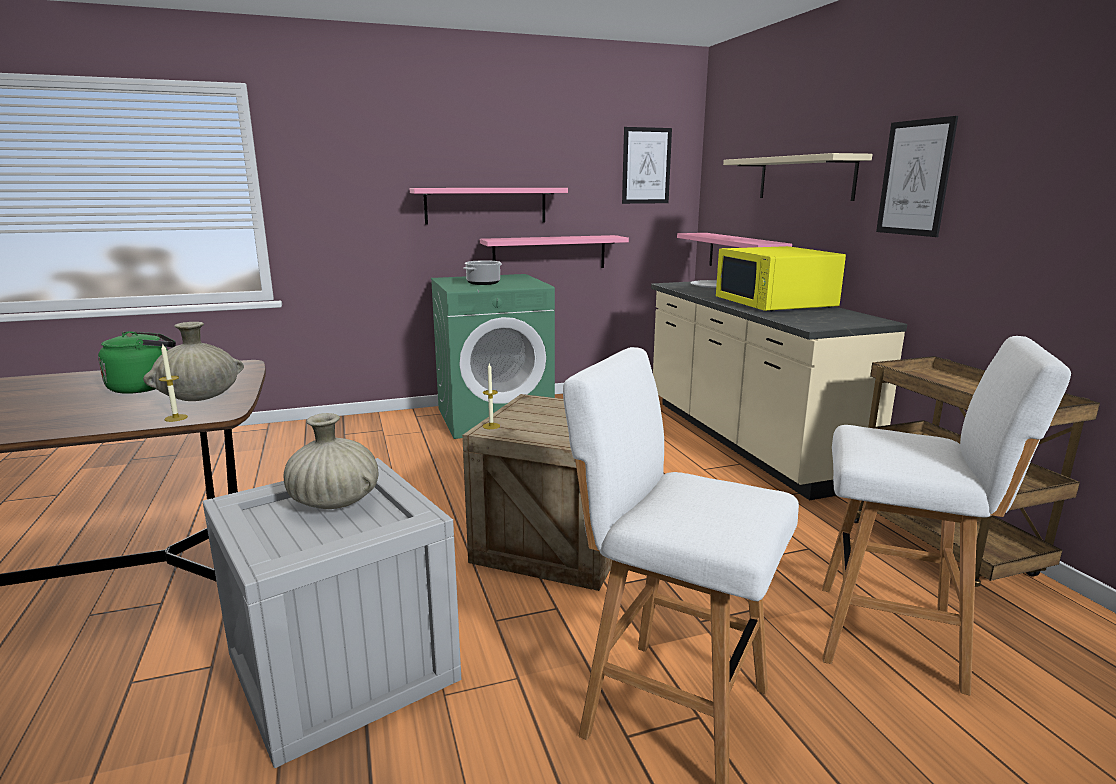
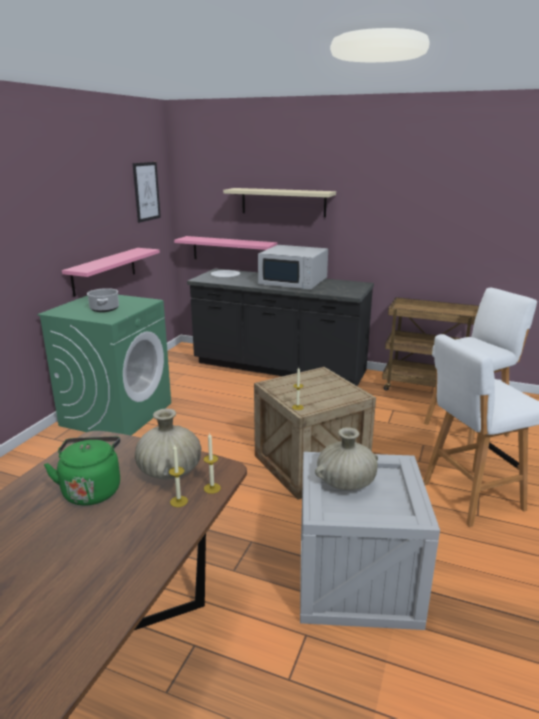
camera: 50 degrees left, 5 degrees up
(140, 414) = (179, 501): none -> candle
(486, 205) = (62, 240): pink shelf -> none
(745, 440) = (279, 368): beige counter -> black counter
(775, 303) = (294, 282): yellow microwave -> white microwave
(915, 178) = (367, 206): picture -> none

